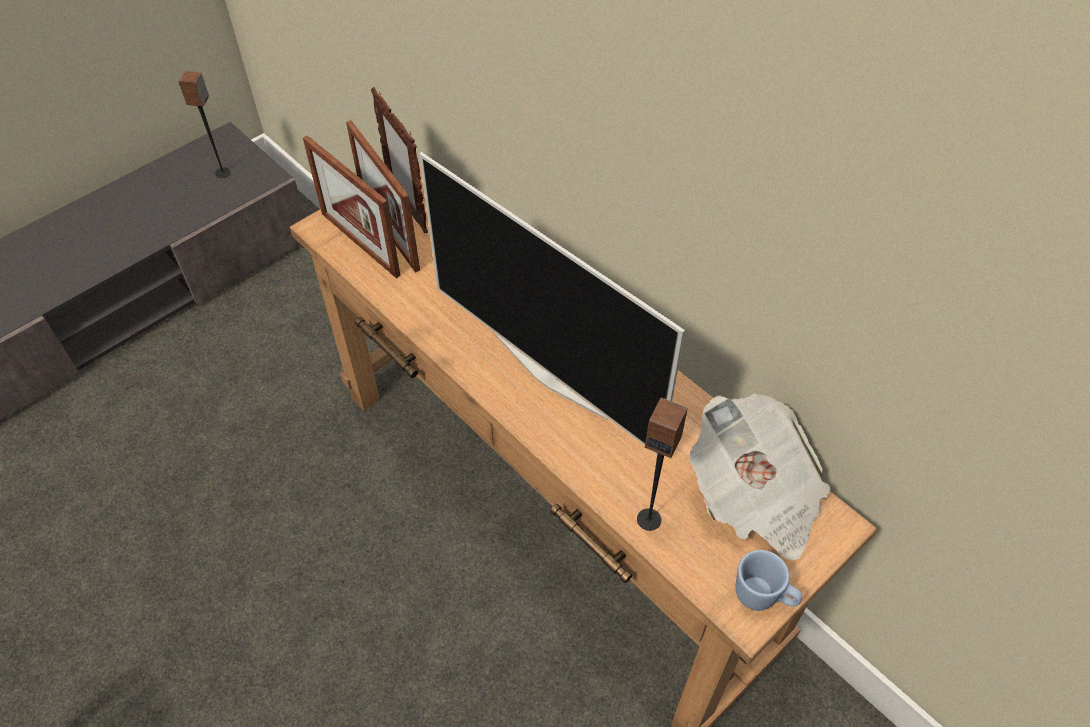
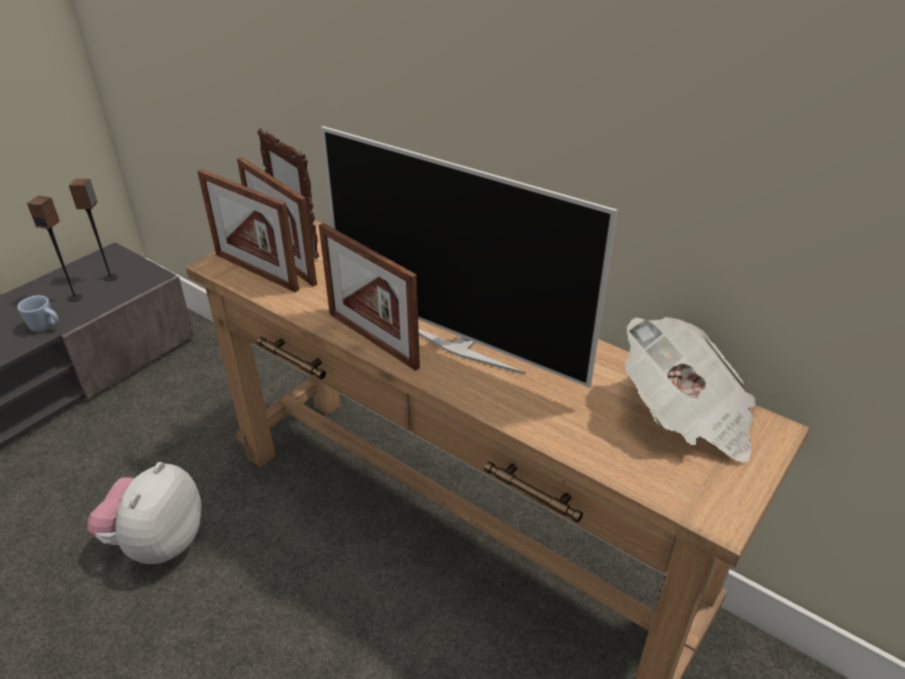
camera: 10 degrees left, 15 degrees down
(256, 480) = (158, 543): none -> plush toy
(463, 353) = (372, 340): none -> picture frame
(649, 519) = (592, 448): speaker -> speaker (75, 297)
(763, 597) = (728, 499): blue mug -> blue mug (46, 327)

